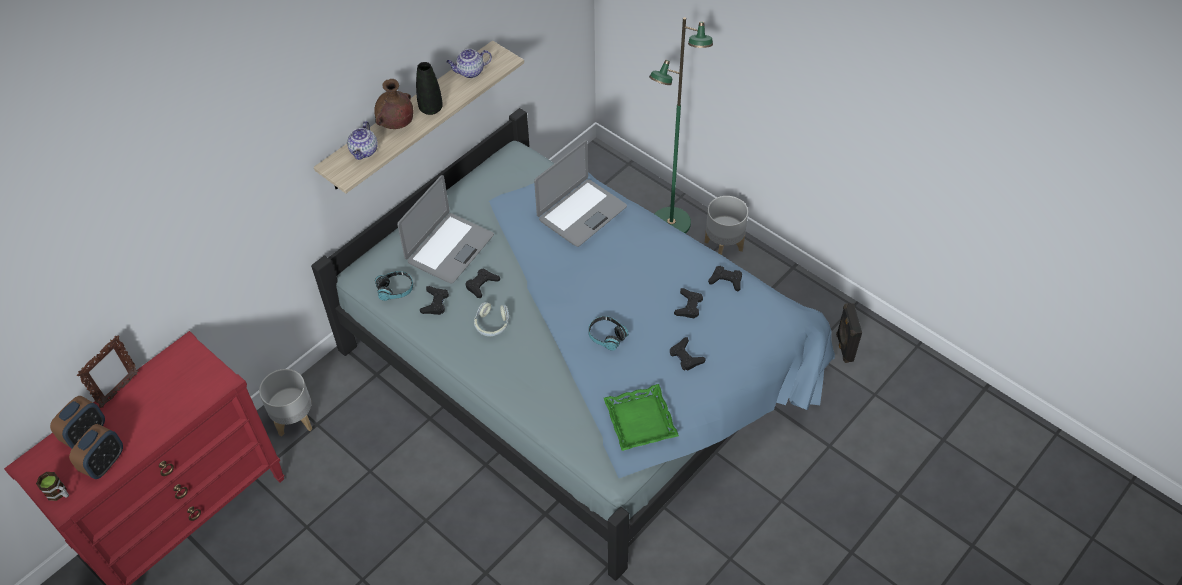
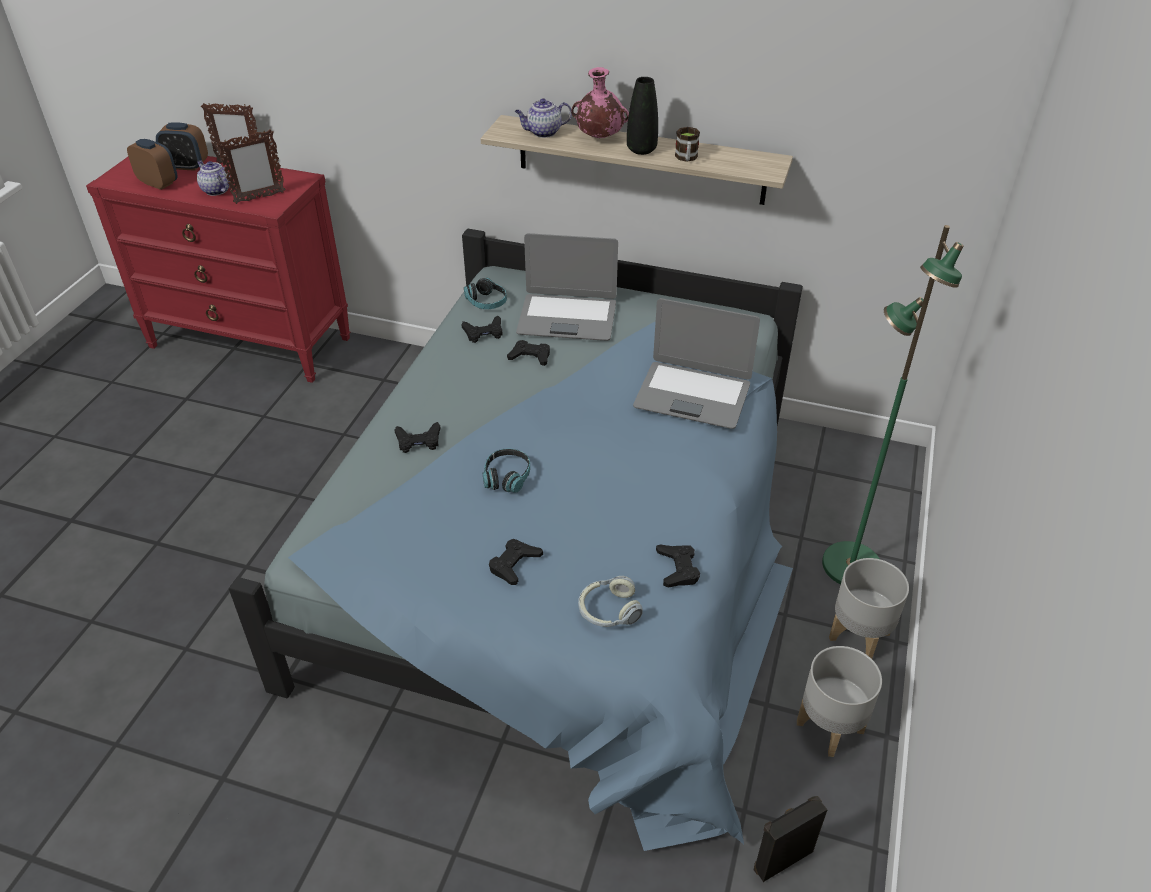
camera: 65 degrees right, 10 degrees down
(59, 493) = (121, 174): mug -> mug (686, 158)
(104, 463) = (158, 183): alarm clock -> alarm clock turned 150 degrees counterclockwise
(197, 386) = (259, 198): none -> picture frame
(294, 419) = (382, 364): grey planter -> grey planter (830, 726)
(396, 124) = (599, 138): brown vase -> pink vase
(470, 72) = (723, 156): teapot -> teapot (216, 190)
(492, 324) = (477, 382): headphones -> headphones (608, 611)
(639, 421) = (384, 548): green tray -> none
(688, 306) = (605, 541): black game controller -> black game controller (418, 441)

